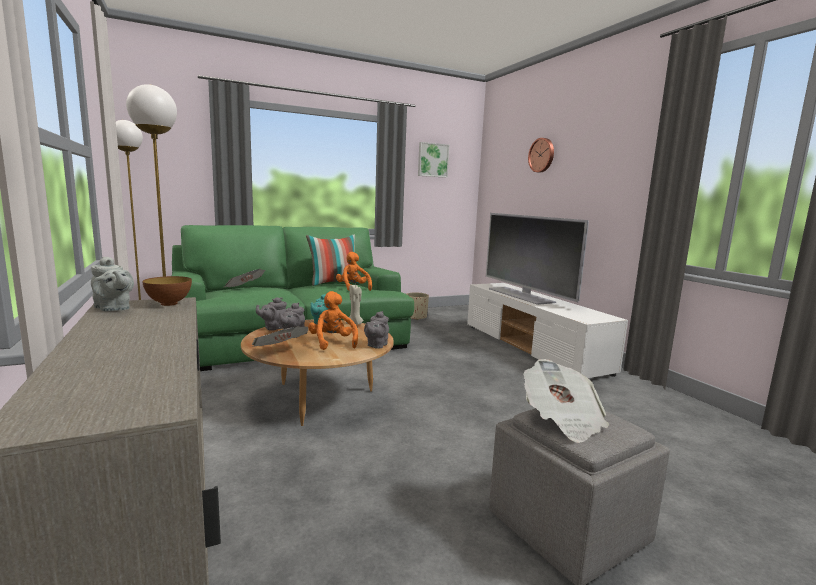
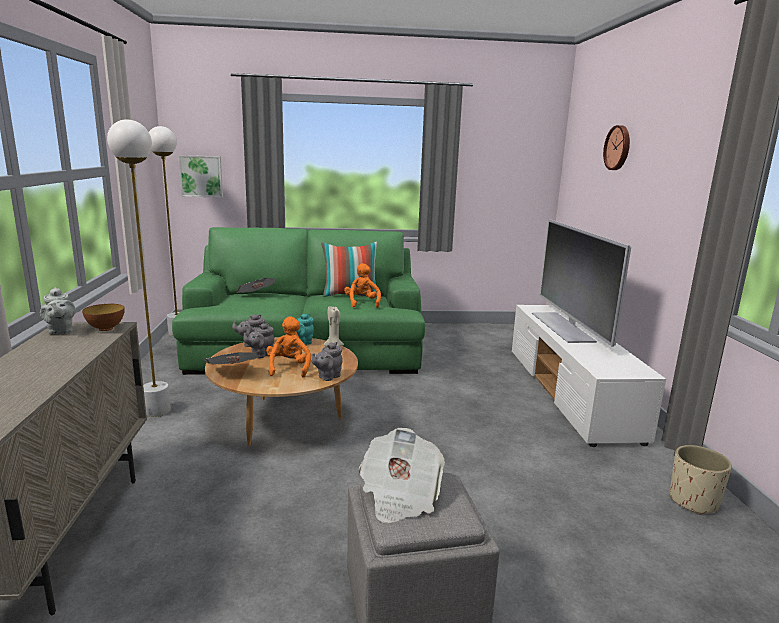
camera: 20 degrees right, 5 degrees up
(416, 317) = (460, 335): beige planter -> beige planter (693, 501)
(432, 160) = (497, 148): picture -> picture (201, 176)

